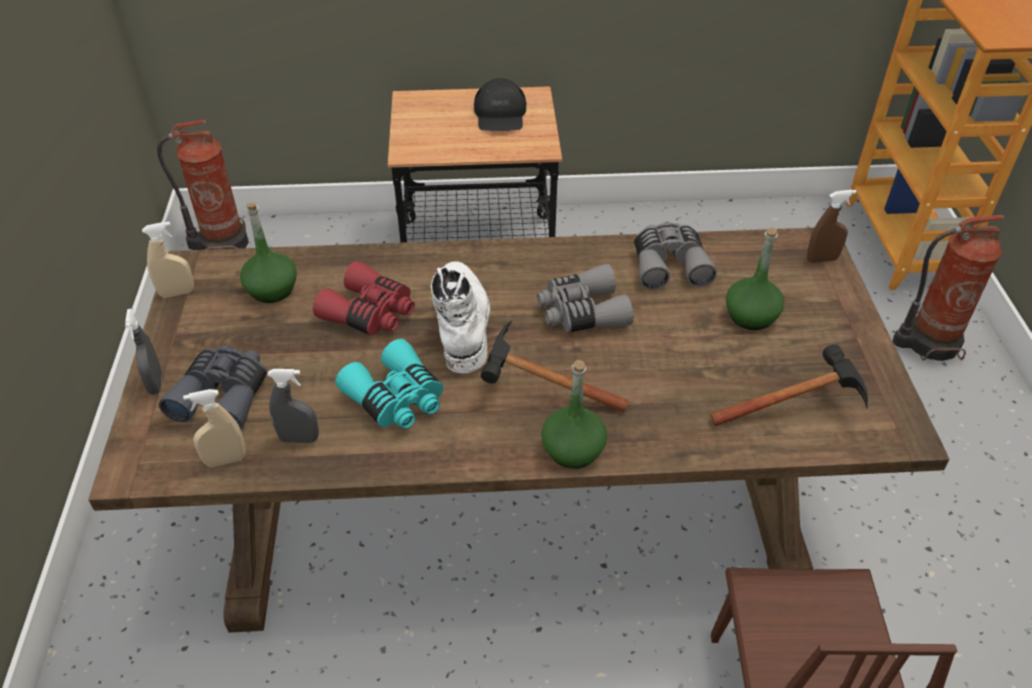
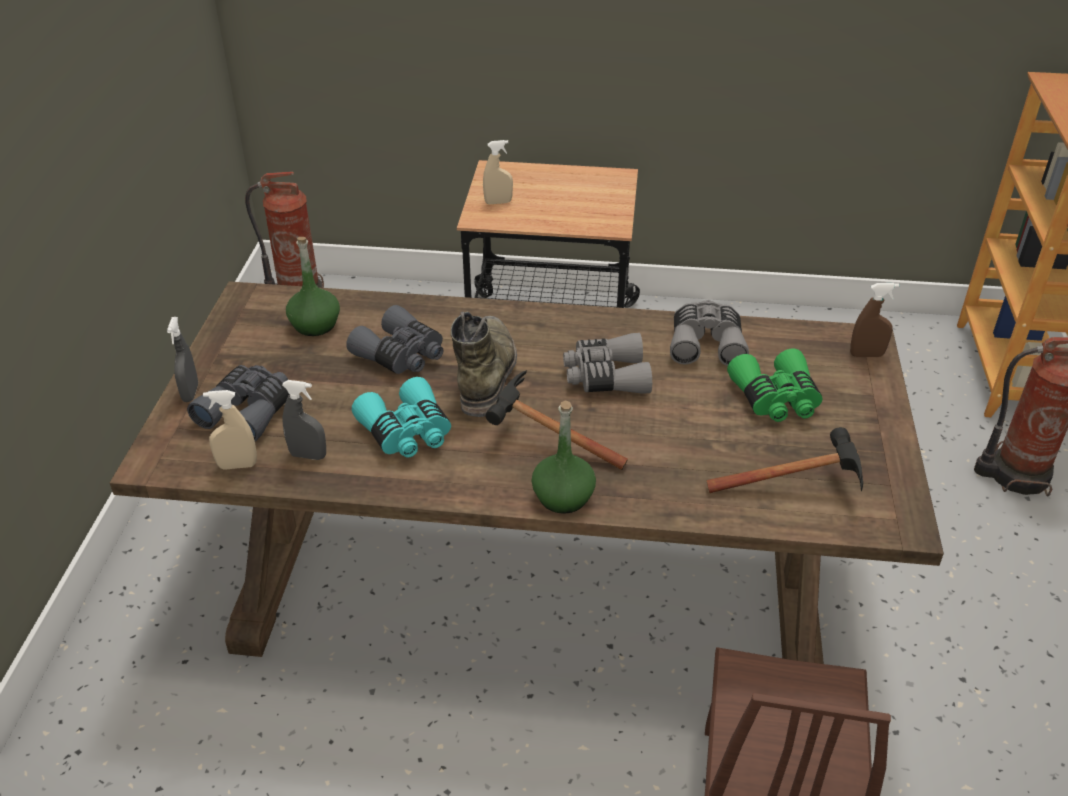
camera: 10 degrees right, 5 degrees down
(177, 293) = (228, 318): beige spray bottle -> beige spray bottle (498, 202)
(370, 313) = (401, 355): red binoculars -> grey binoculars
(461, 322) = (486, 373): white boot -> green boot
(500, 115) = (580, 191): black cap -> none
(751, 316) = (776, 399): green bottle -> green binoculars

